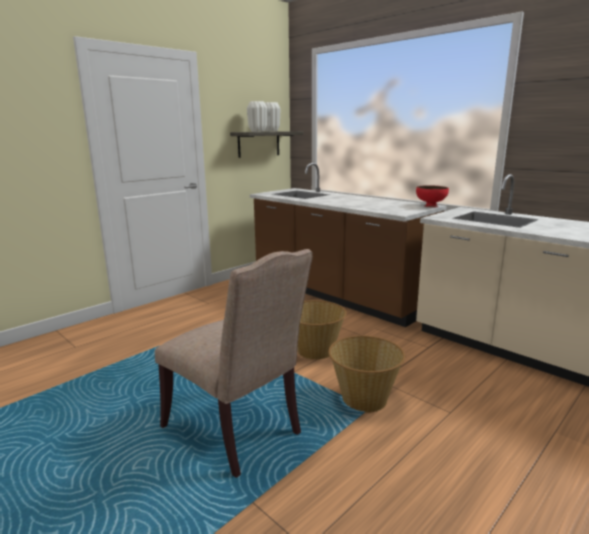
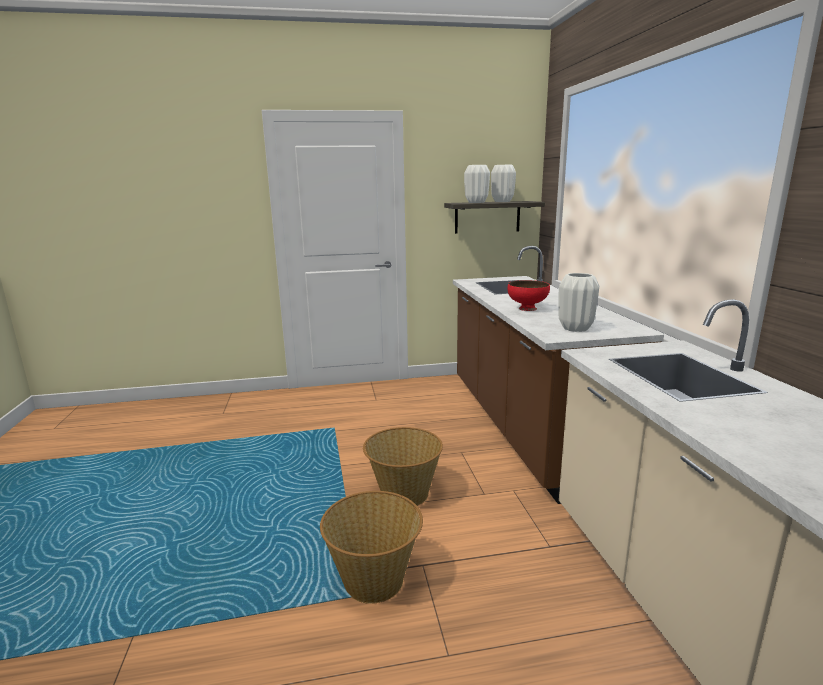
camera: 35 degrees right, 0 degrees up
(237, 431) = (218, 554): beige chair -> none
(401, 208) = (576, 328): none -> white vase
(430, 206) = (633, 331): red bowl -> red bowl (527, 308)

